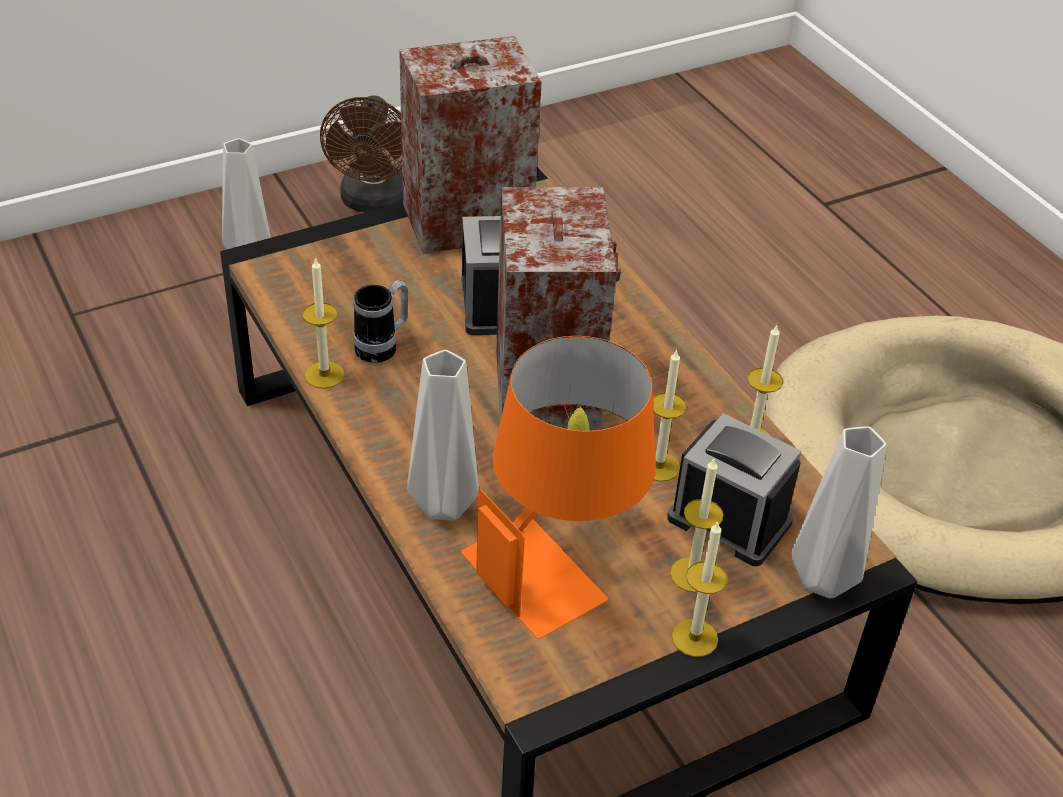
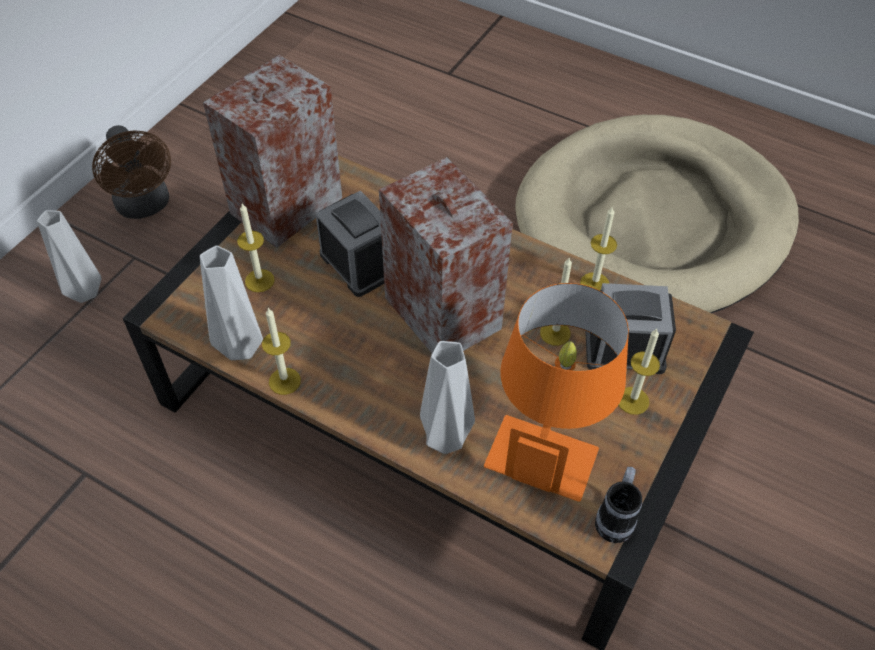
camera: 30 degrees left, 10 degrees up
(383, 346) = (307, 337): mug -> mug (616, 518)
(694, 638) = (667, 444): candle -> candle (259, 280)
(820, 580) = (704, 362): grey vase -> grey vase (238, 349)

